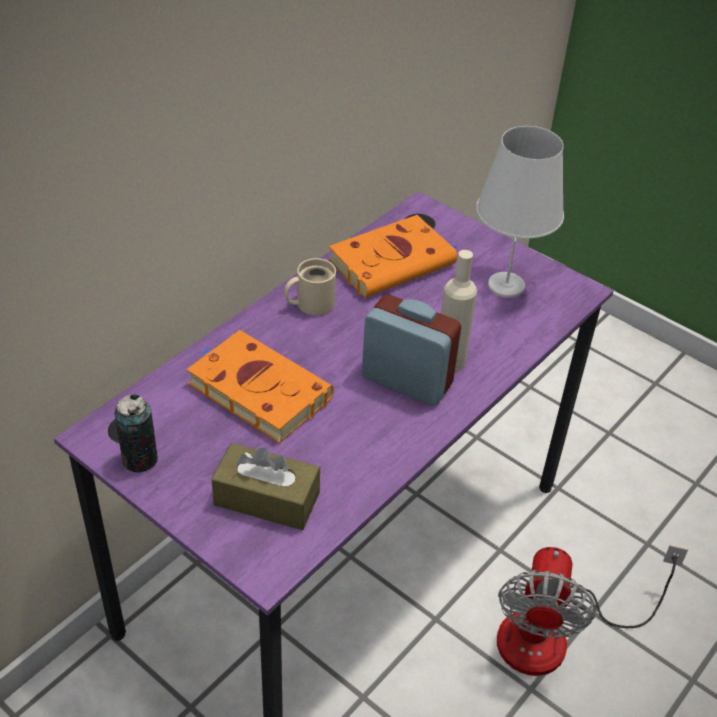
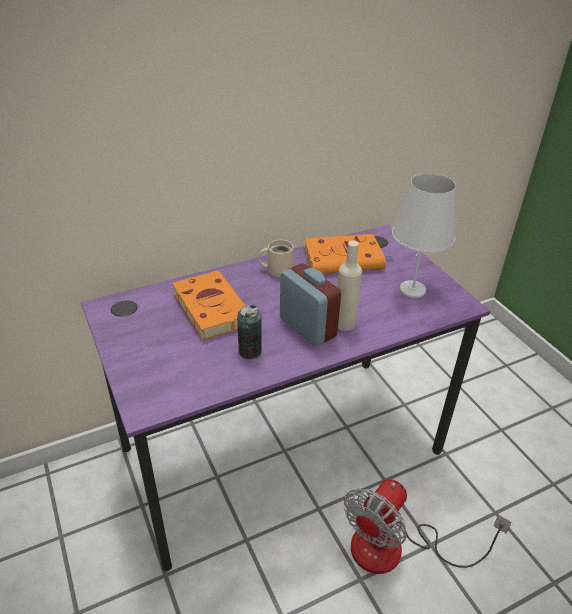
camera: 25 degrees right, 5 degrees down
(140, 459) = (117, 326): can -> can (250, 351)
(267, 499) = (173, 369): brown tissue box -> none

